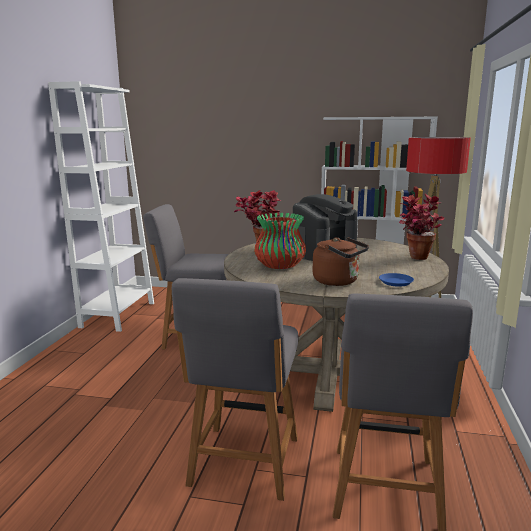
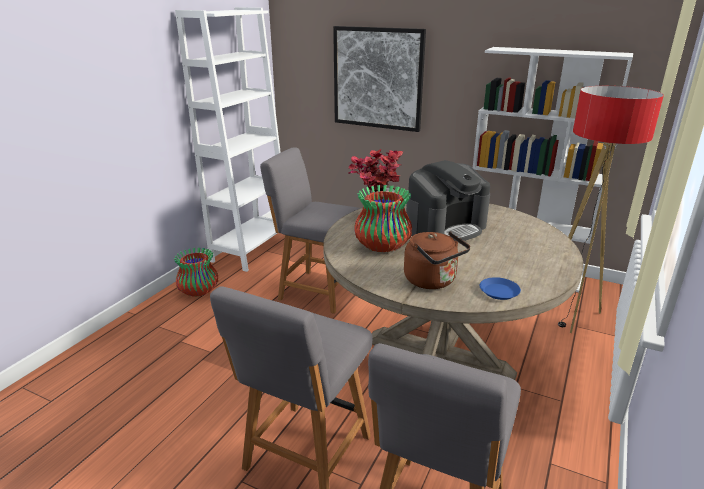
camera: 15 degrees right, 10 degrees up
(77, 352) = (199, 291): none -> vase
(227, 150) = (378, 78): none -> picture
(416, 259) = (549, 253): potted plant -> none

